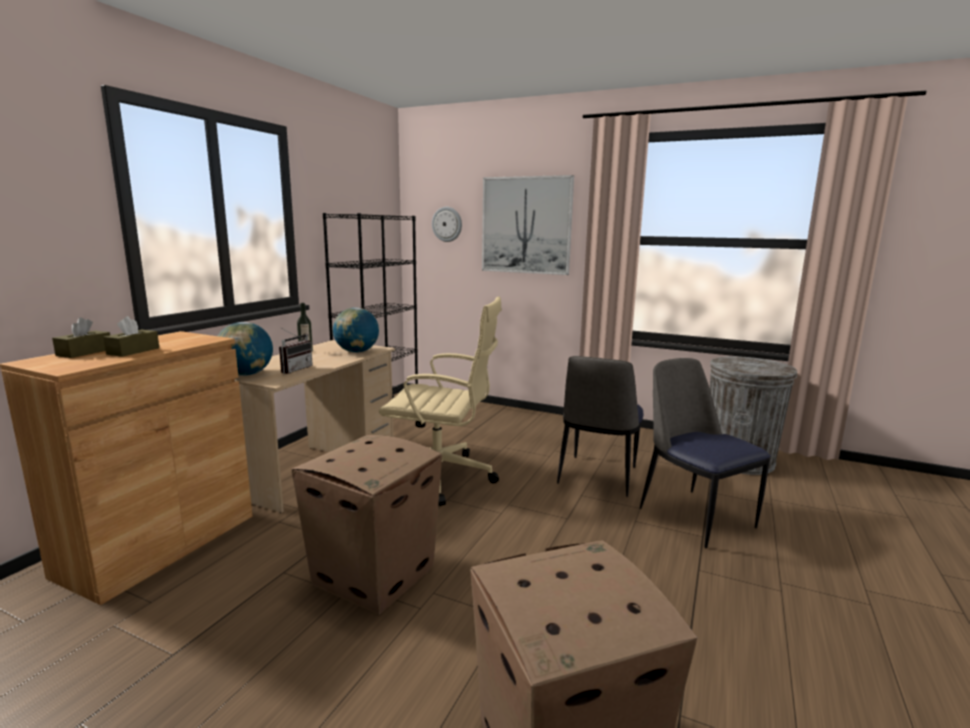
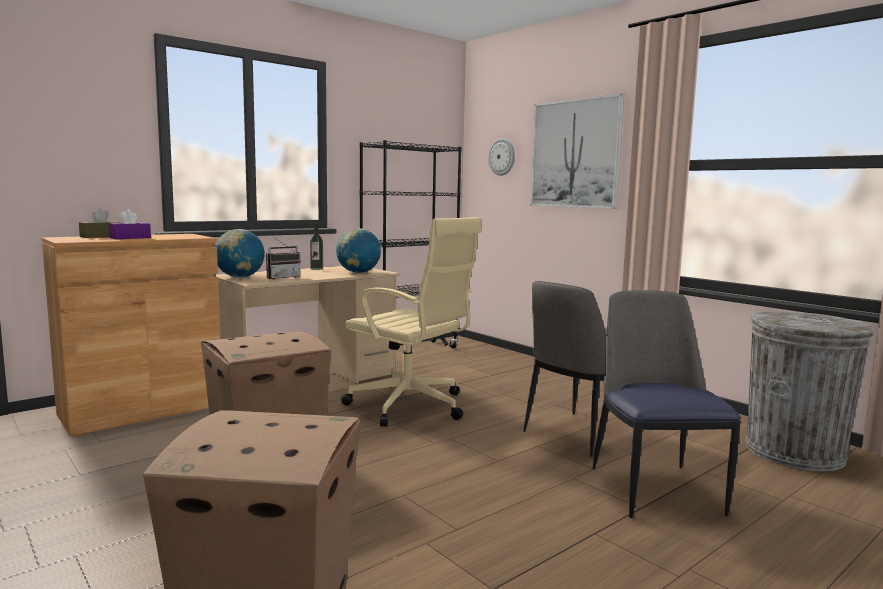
camera: 25 degrees right, 5 degrees down
(133, 351) = (130, 238): brown tissue box -> purple tissue box

